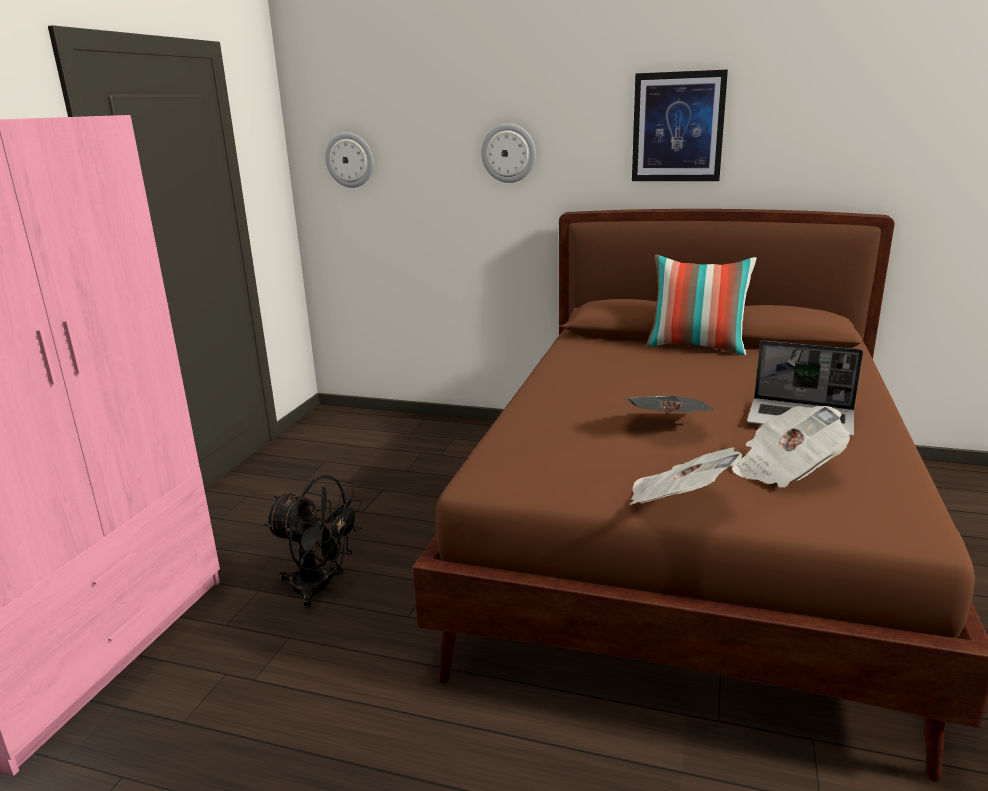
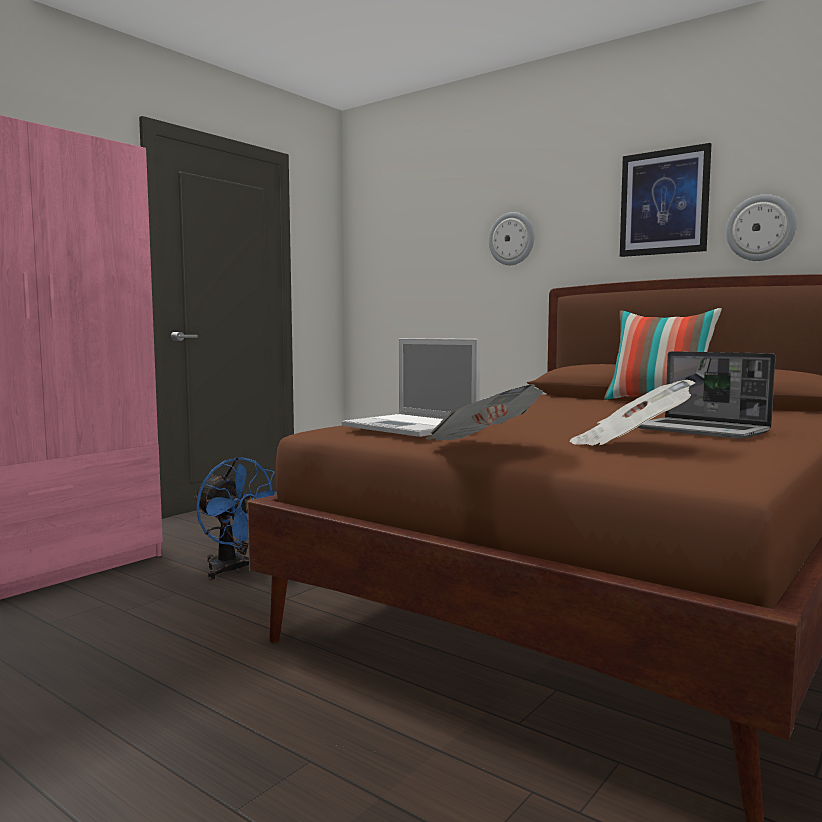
camera: 20 degrees right, 15 degrees down
(320, 588) = (233, 570): black fan -> blue fan
(350, 160) = (387, 254): wall clock -> wall clock (760, 228)
(571, 466) = (412, 427): none -> laptop
(668, 427) = (546, 423): newspaper -> none

